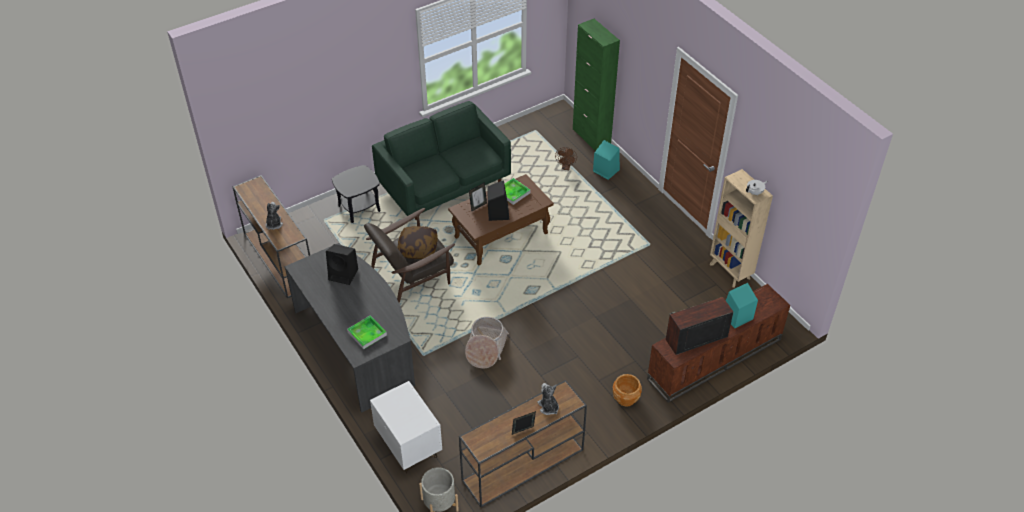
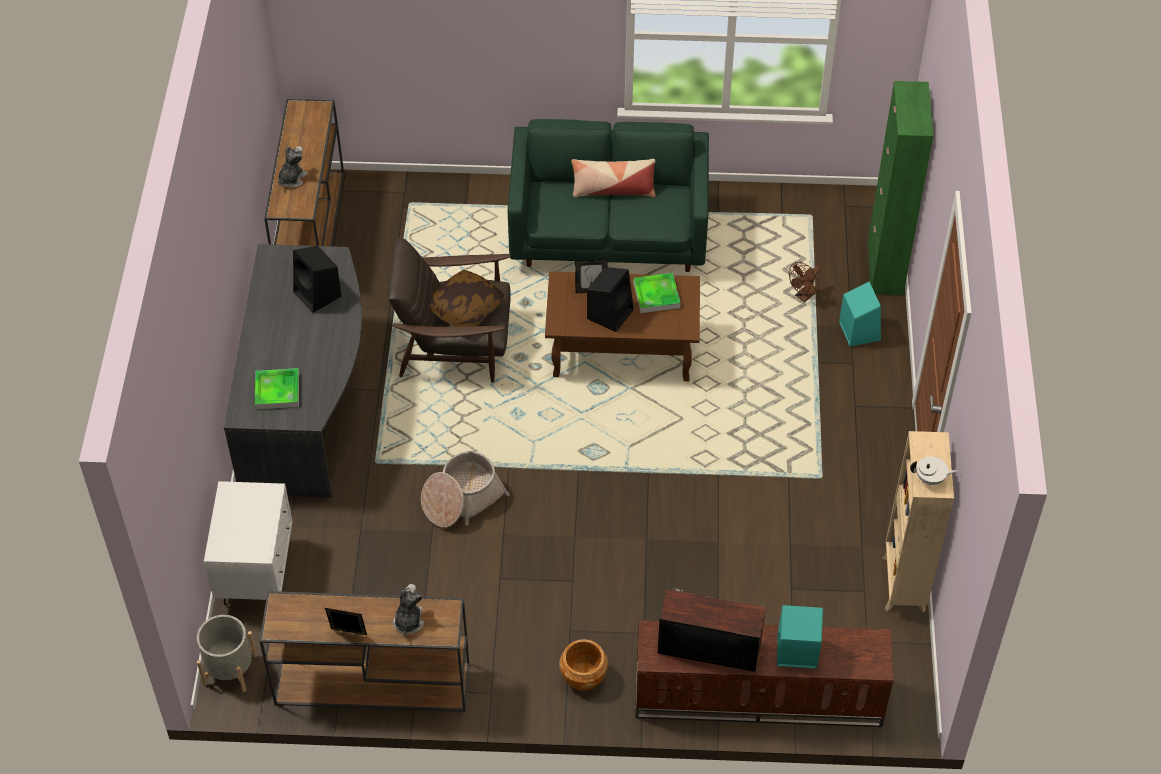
camera: 35 degrees right, 5 degrees up
(359, 208) = (468, 210): black side table -> none
(444, 155) = (613, 190): none -> pillow

